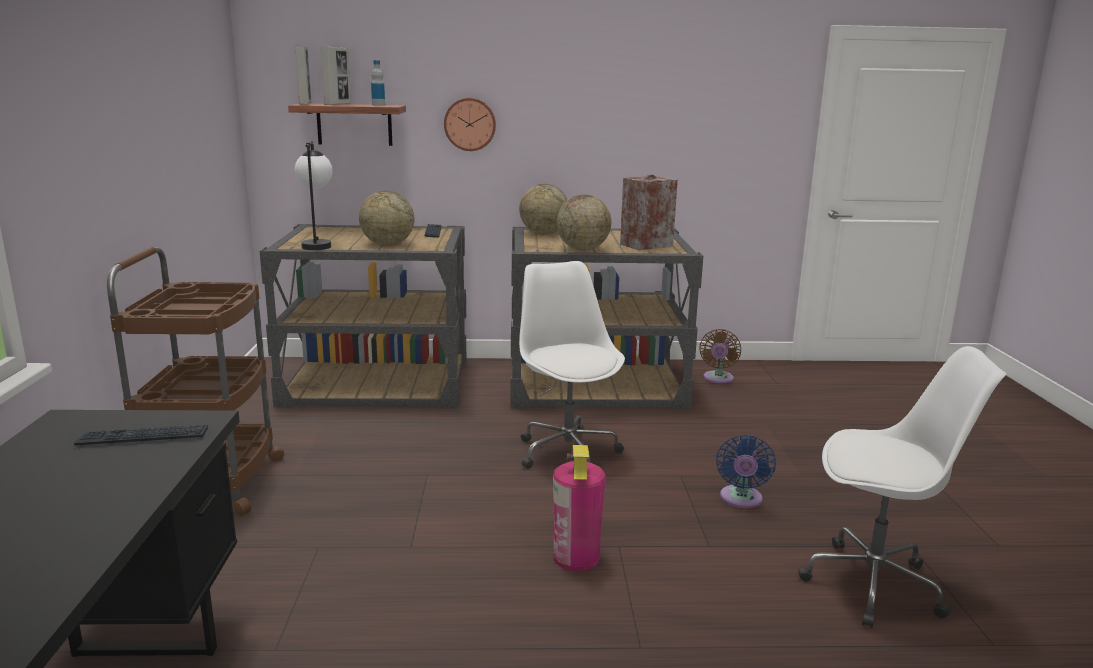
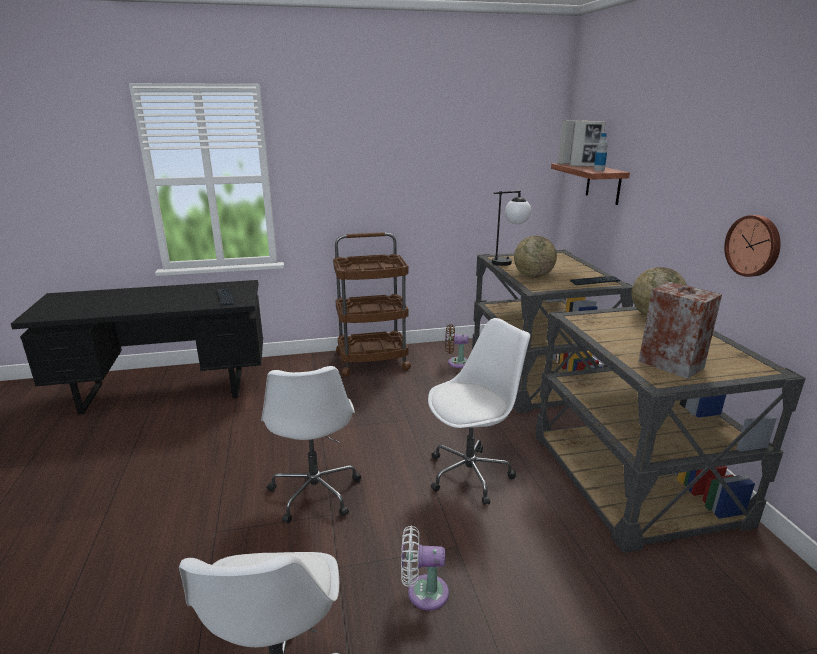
camera: 80 degrees right, 5 degrees up
(470, 124) = (662, 197): wall clock -> wall clock (754, 245)
(576, 557) = (315, 495): fire extinguisher -> white office chair
(583, 249) = (602, 335): globe -> none
(718, 379) = (746, 579): brown fan -> brown fan (456, 362)
(740, 500) = (423, 592): blue fan -> white fan

